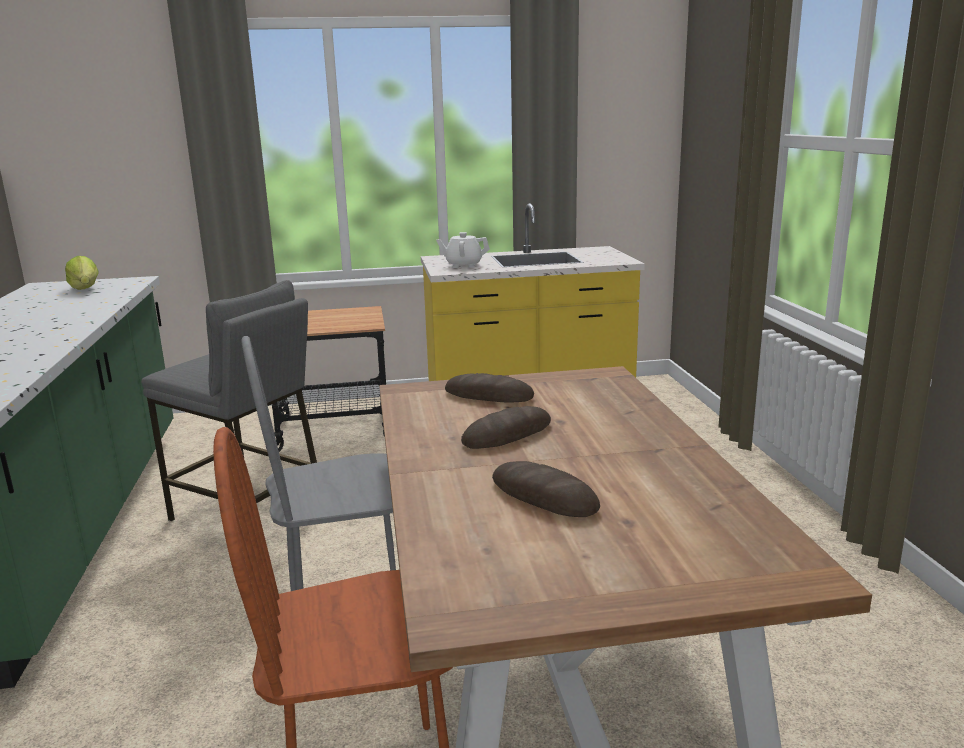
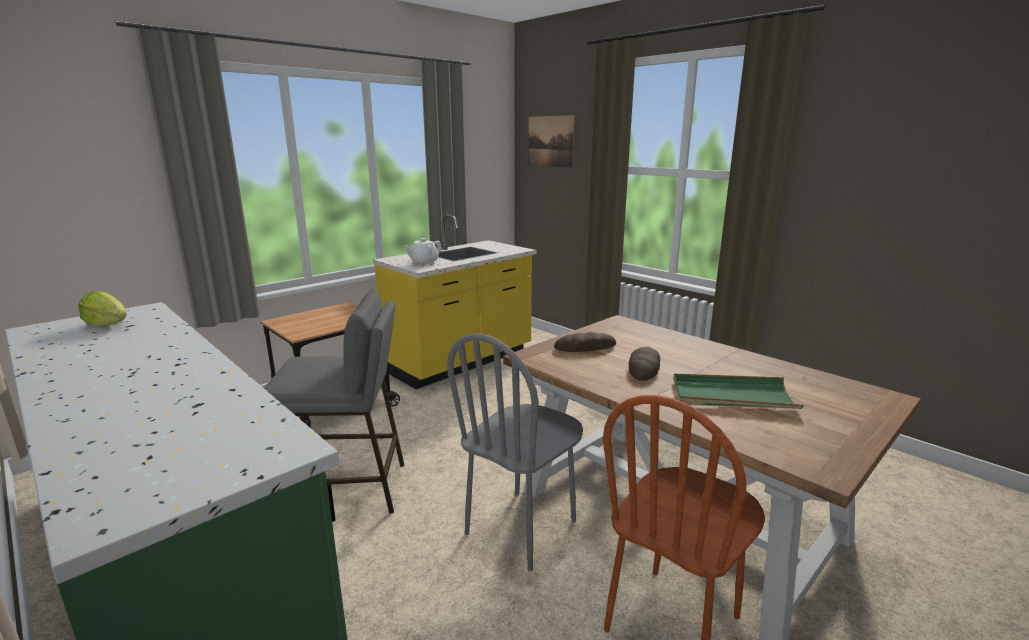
camera: 35 degrees left, 0 degrees up
(543, 496) = (732, 396): bread -> green tray
(715, 97) = (550, 141): none -> picture

